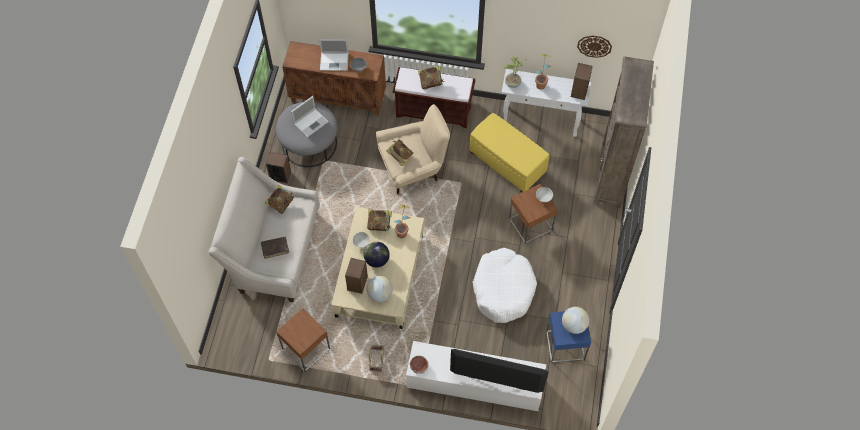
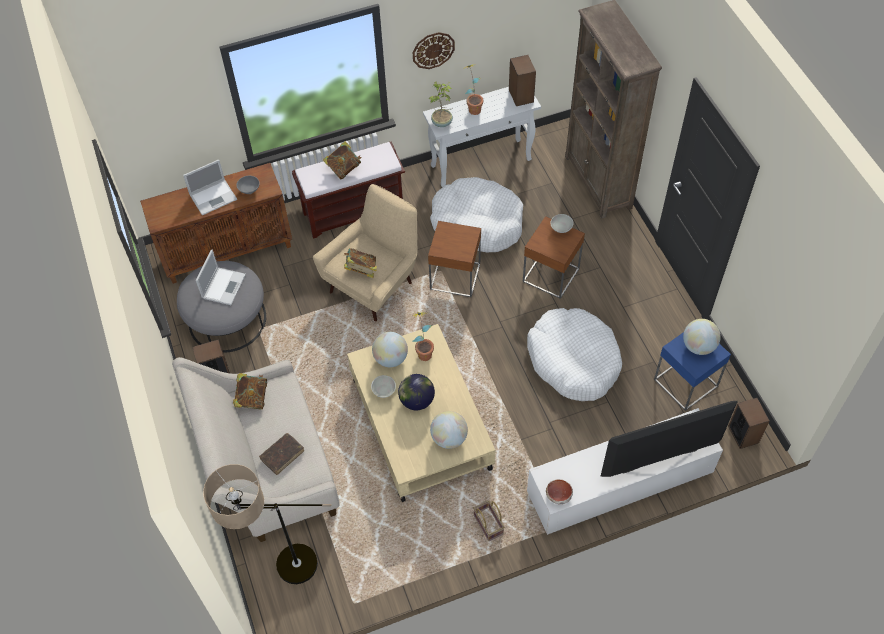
camera: 30 degrees left, 5 degrees down
(241, 316) = (281, 570): none -> floor lamp
(306, 349) = (391, 562): brown side table -> brown side table (455, 276)
(357, 283) = (412, 440): speaker -> speaker (743, 434)
(379, 224) = (391, 358): book -> globe
(508, 162) = (477, 223): yellow ottoman -> white dog bed
(594, 46) = (522, 27): wall clock -> wall clock (433, 50)

